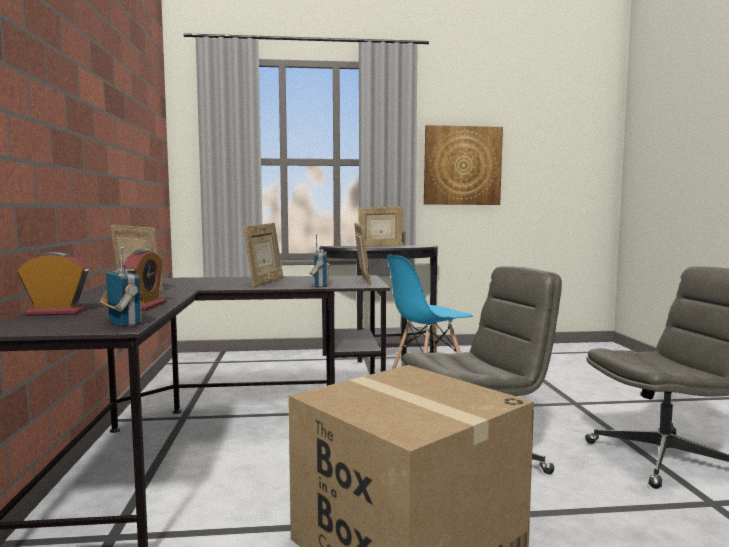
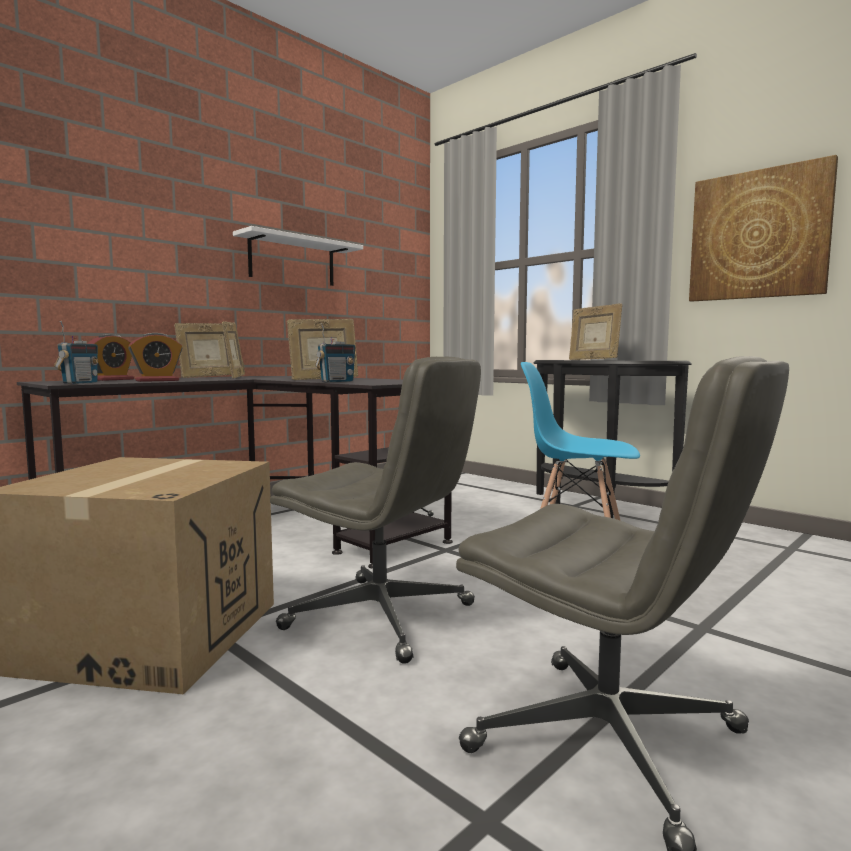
camera: 50 degrees right, 0 degrees up
(56, 312) = (112, 379): alarm clock -> alarm clock turned 75 degrees clockwise
(114, 148) = (292, 261): none -> white shelf
(362, 281) = (392, 382): picture frame -> picture frame (208, 376)

